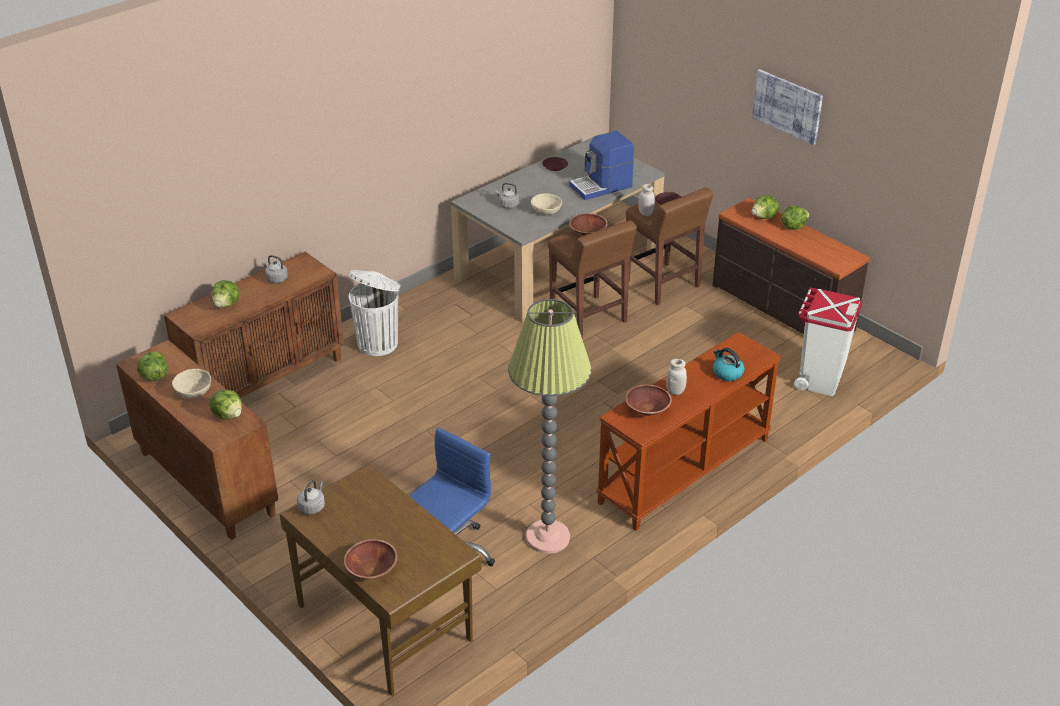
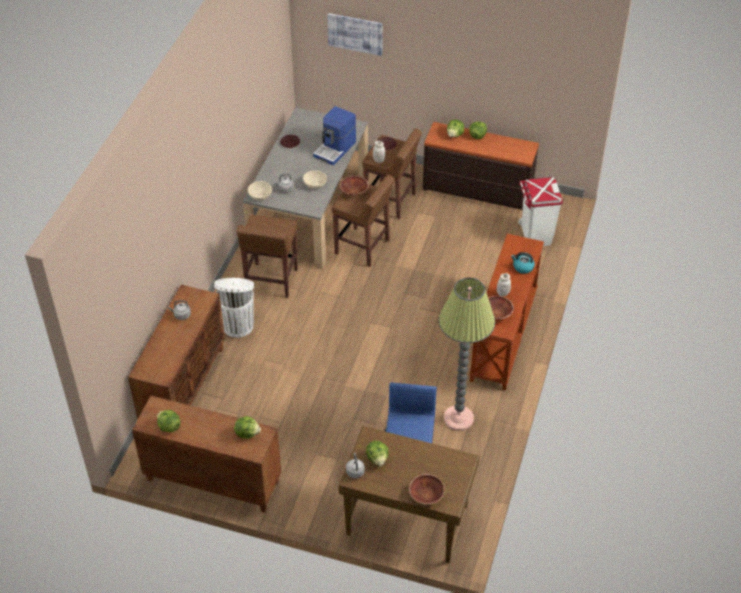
camera: 30 degrees left, 10 degrees up
(194, 391) = (207, 426): beige bowl -> beige bowl (260, 195)
(226, 305) = (166, 350): lettuce -> lettuce (377, 459)
(454, 314) = (271, 281): none -> brown stool
(787, 106) = (459, 57): picture -> picture (355, 33)

